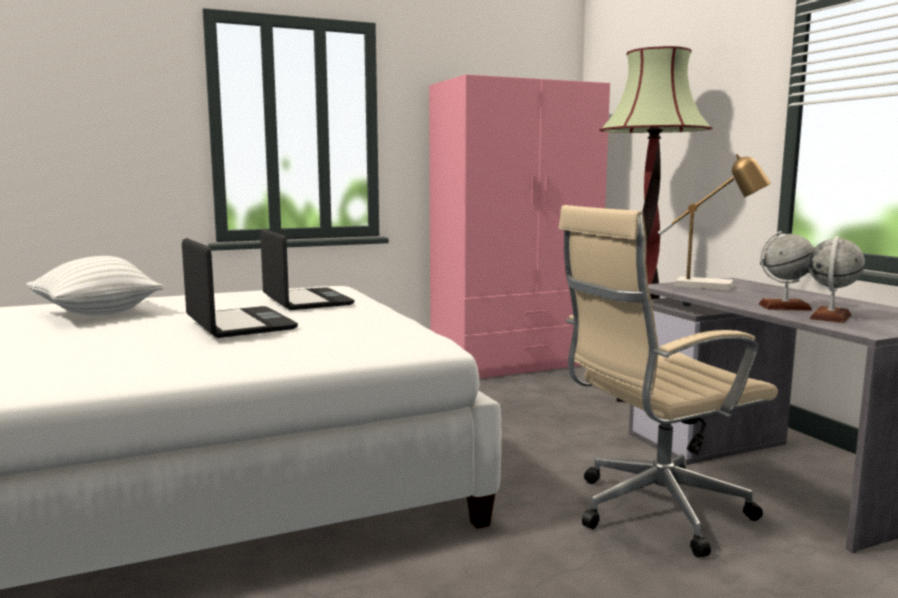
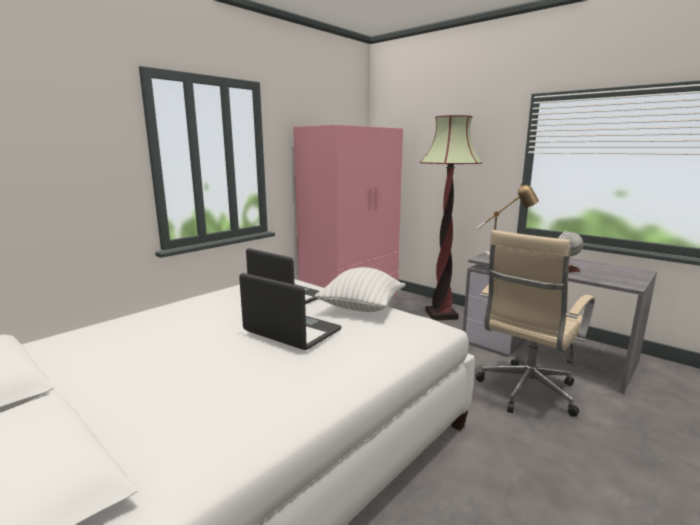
camera: 25 degrees left, 5 degrees up
(97, 314) = (148, 337): white pillow -> white pillow (361, 309)
(830, 317) = (596, 275): globe -> none

